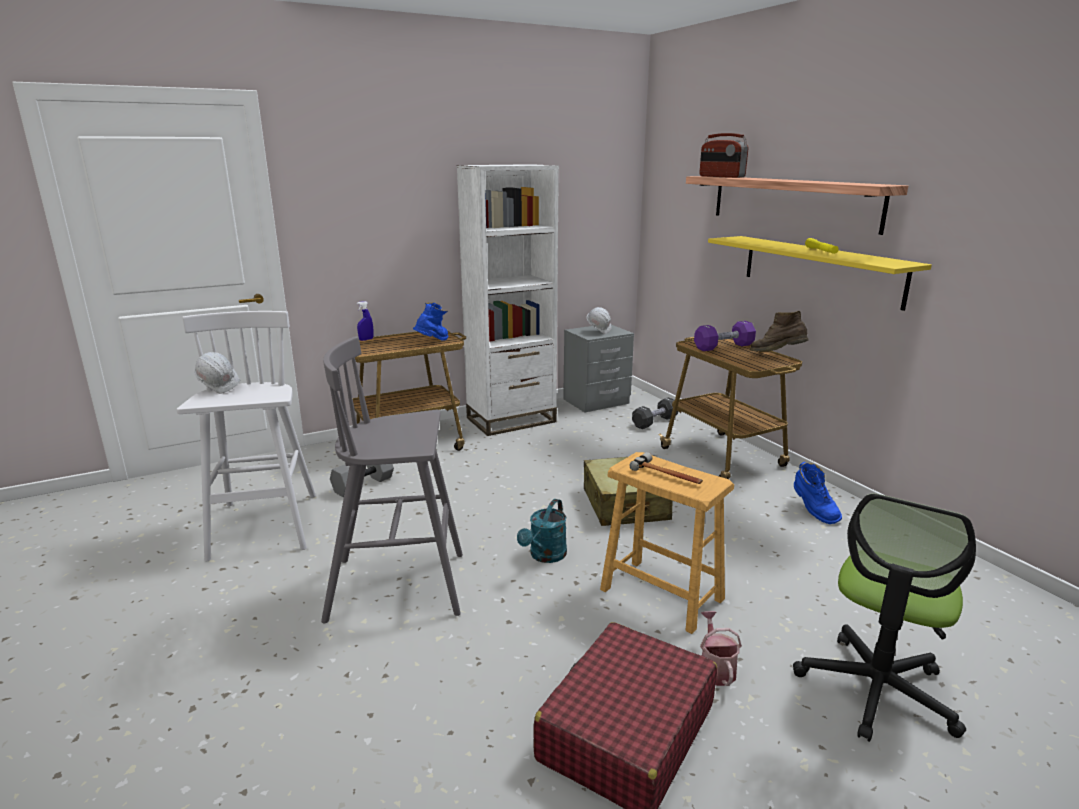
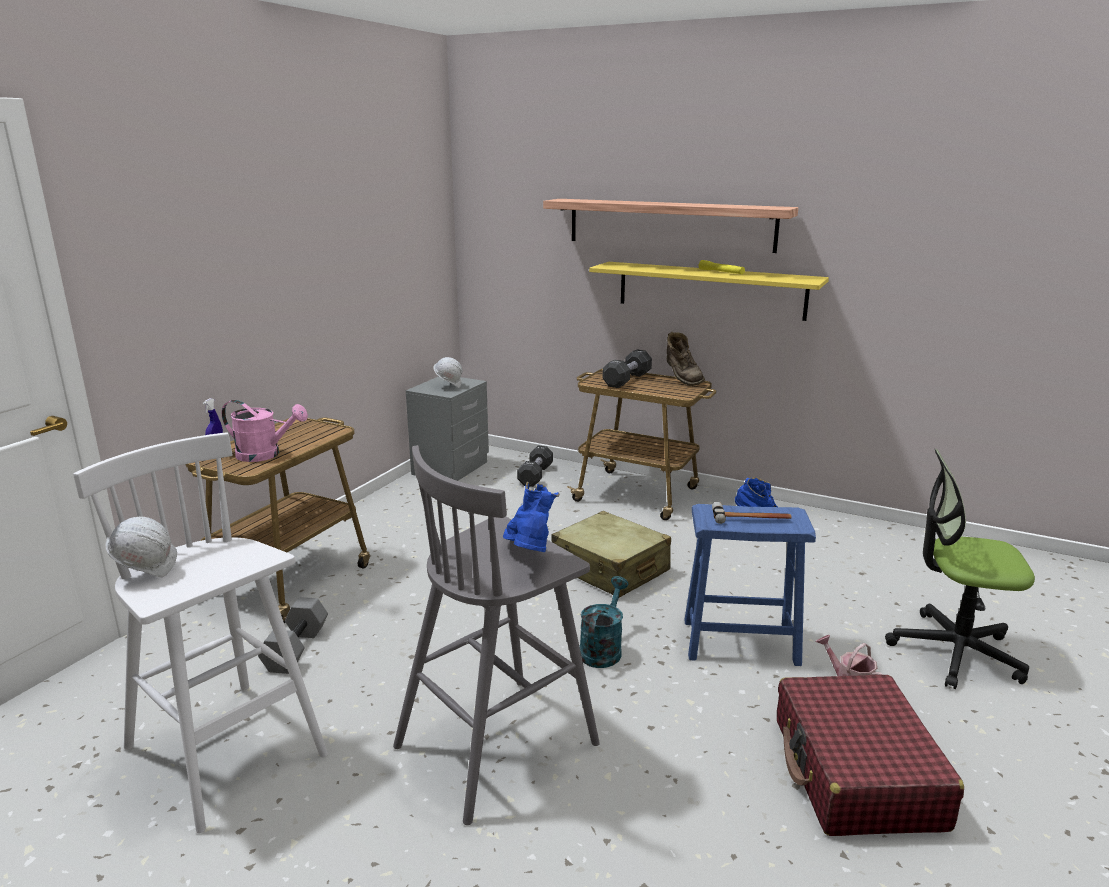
camera: 35 degrees left, 0 degrees up
(388, 347) = (265, 455): none -> pink watering can
(433, 342) = (316, 437): blue boot -> blue boot (529, 557)
(511, 420) = (381, 514): white bookcase -> none
(545, 556) = (602, 649): turquoise watering can -> turquoise watering can turned 150 degrees counterclockwise
(661, 594) = (740, 641): brown stool -> blue stool
(721, 177) = (584, 200): radio -> none
(723, 347) = (627, 380): purple dumbbell -> black dumbbell
(777, 355) = (682, 379): brown boot -> brown boot turned 105 degrees counterclockwise
(876, 690) = (954, 651): office chair -> office chair turned 105 degrees clockwise

